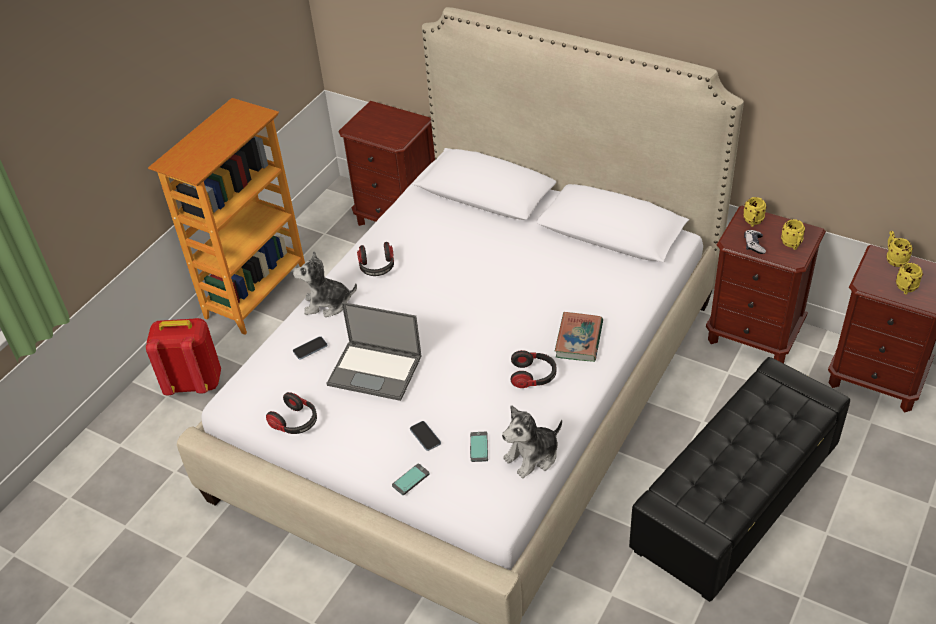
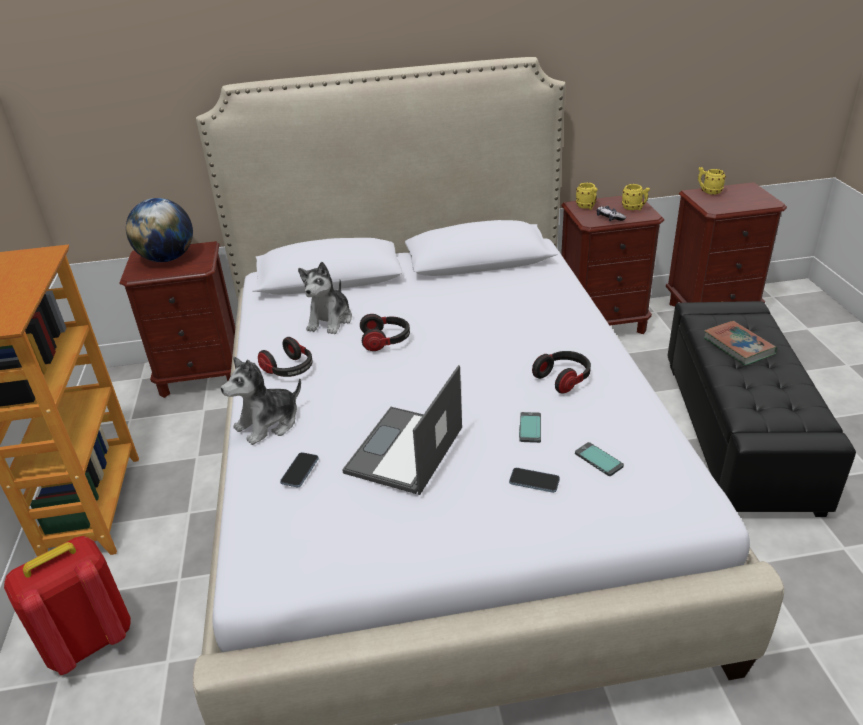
camera: 40 degrees left, 10 degrees down
(295, 422) = (370, 553): headphones -> headphones (386, 341)
(376, 370) = (404, 451): laptop -> laptop turned 135 degrees clockwise
(384, 121) = (167, 258): none -> globe
(410, 479) = (576, 529): phone -> phone (530, 428)
(532, 456) = (656, 439): plush toy -> plush toy (330, 320)
(579, 340) = (561, 335): book -> book (738, 346)
(906, 289) = (742, 202): yellow mug -> none

